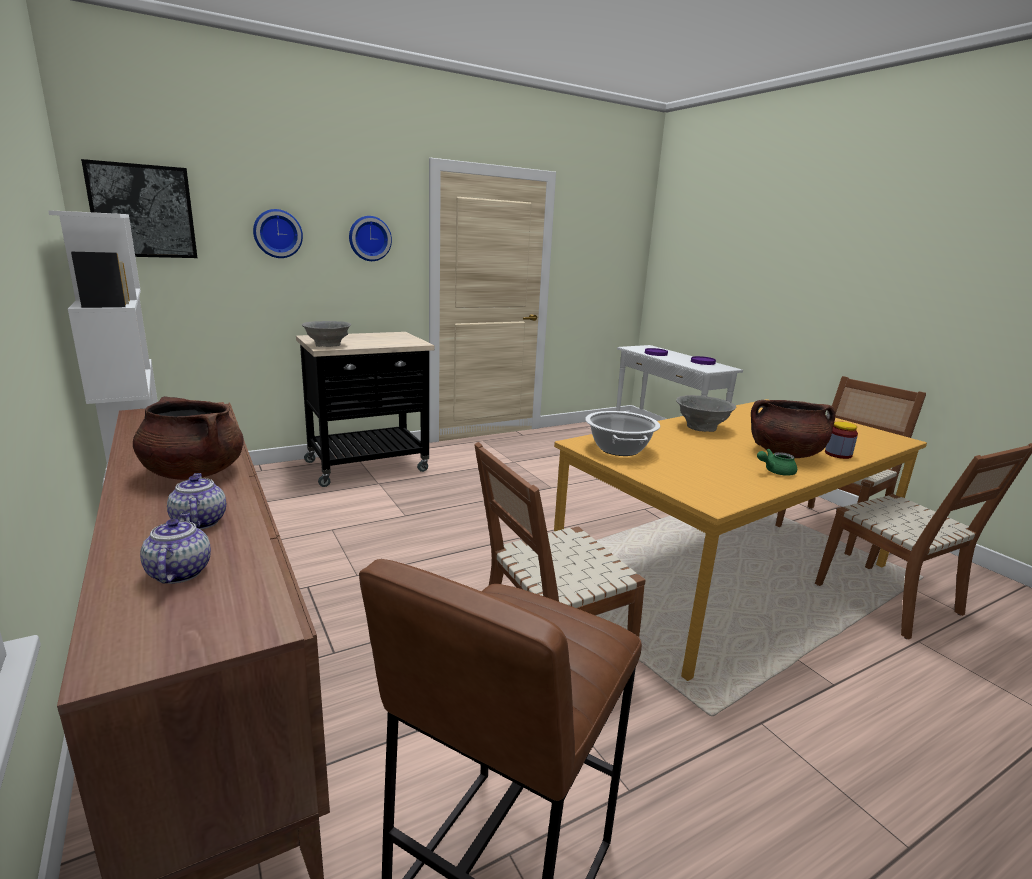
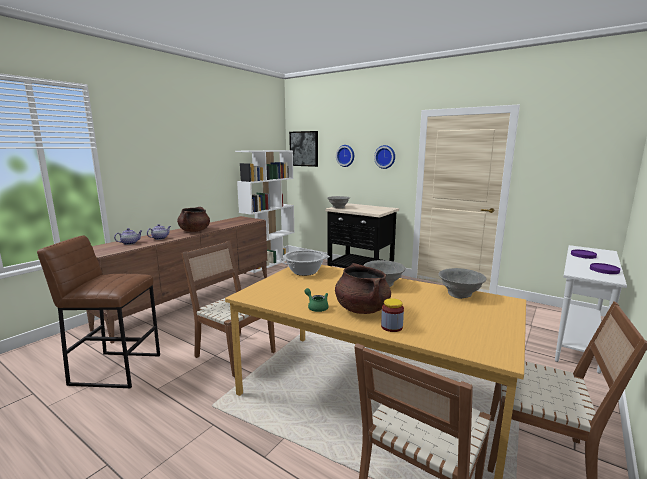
camera: 65 degrees right, 5 degrees down
(747, 411) = (460, 294): none -> grey bowl

